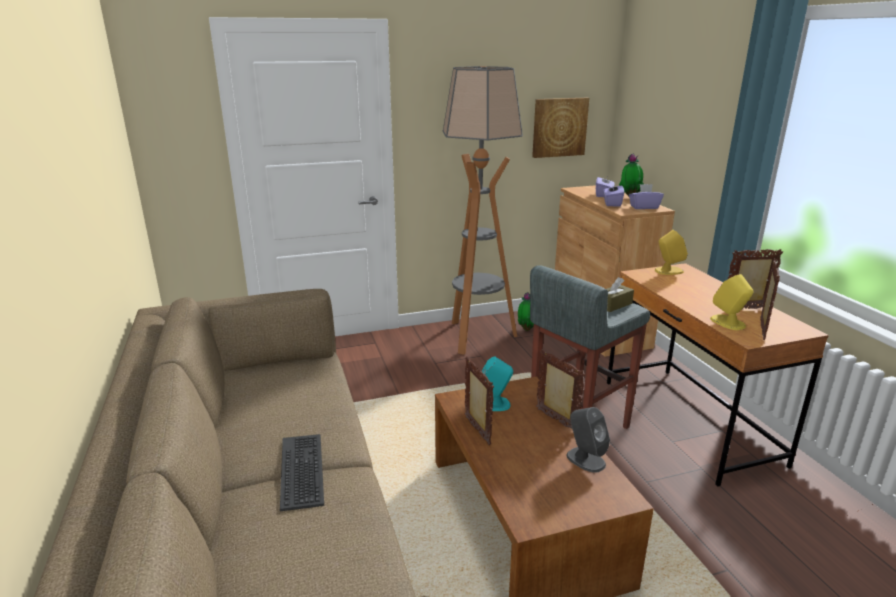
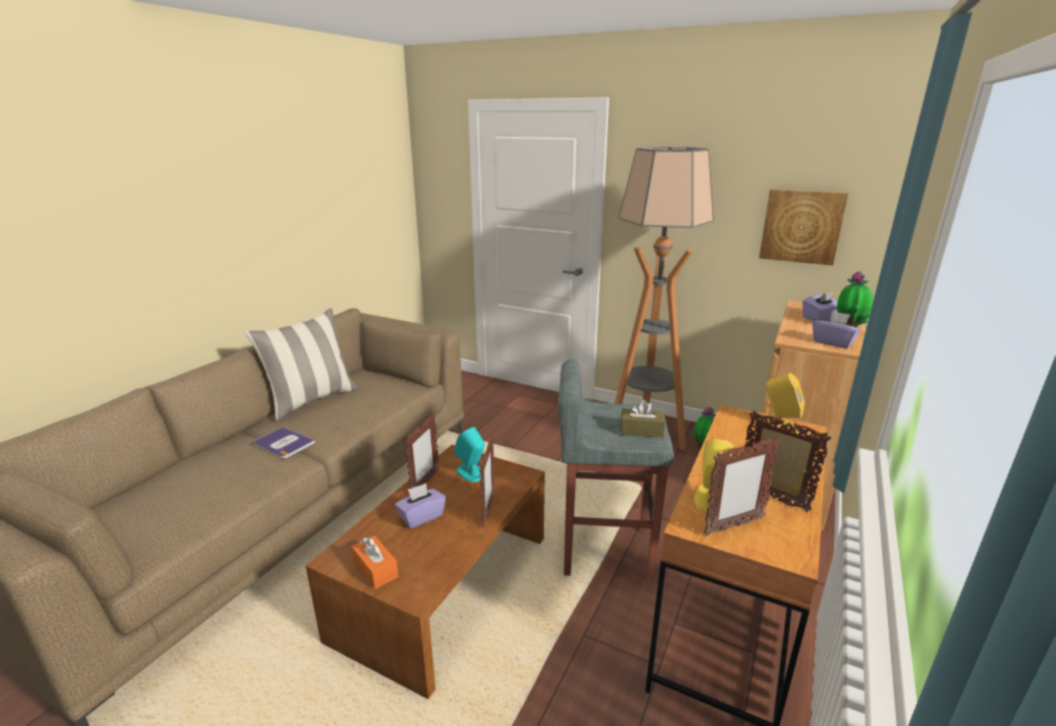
camera: 45 degrees right, 0 degrees up
(237, 421) = (311, 400): none -> pillow
(303, 470) = (283, 444): keyboard -> book
(570, 505) = (375, 569): none -> orange tissue box
(585, 459) = (449, 549): grey speaker -> none
(612, 203) = (801, 328): purple tissue box -> purple tissue box (421, 517)

